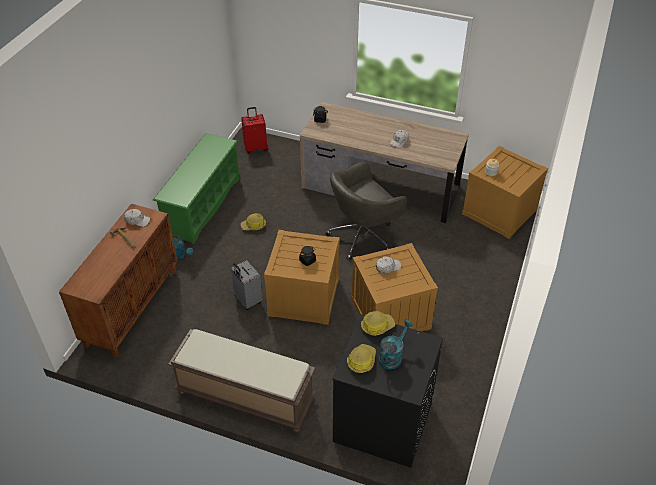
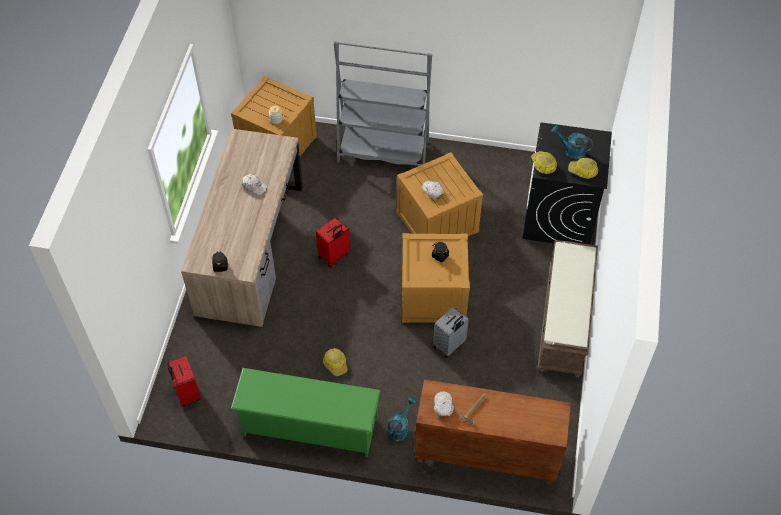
camera: 100 degrees left, 10 degrees up
(363, 236) = (334, 256): grey office chair -> red suitcase
(487, 285) = (383, 151): none -> grey bookcase

